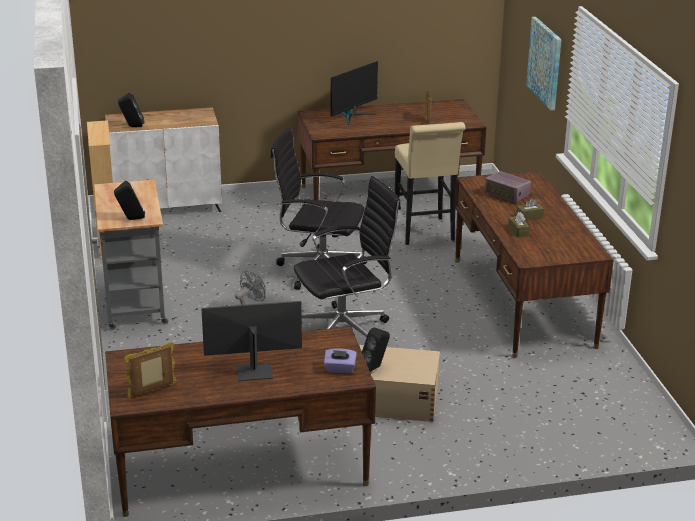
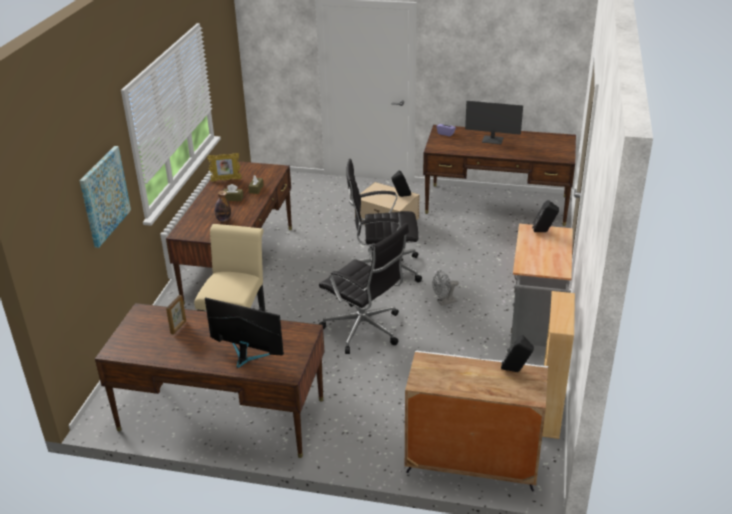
camera: 155 degrees left, 5 degrees up
(152, 391) = (551, 140): picture frame -> picture frame (226, 180)
(353, 116) = (246, 356): monitor -> monitor turned 45 degrees clockwise
(507, 195) = (223, 219): radio -> bottle

